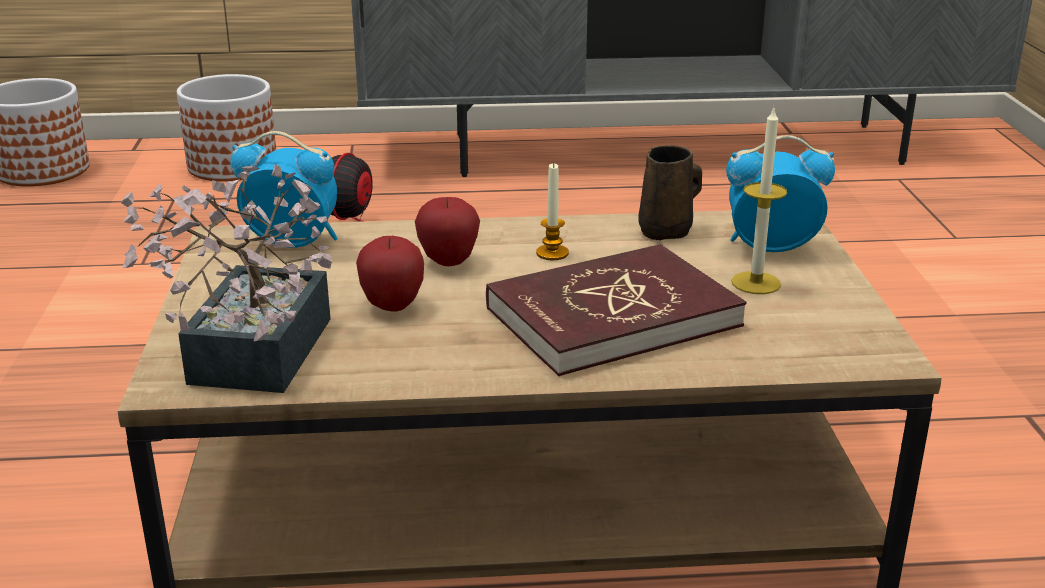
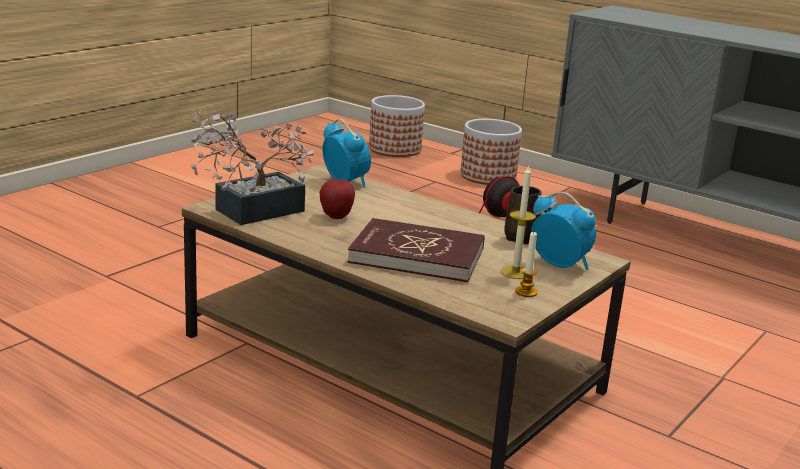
camera: 40 degrees right, 5 degrees down
(448, 262) = (392, 212): apple -> none
(552, 253) = (445, 226): candle -> candle (526, 292)

